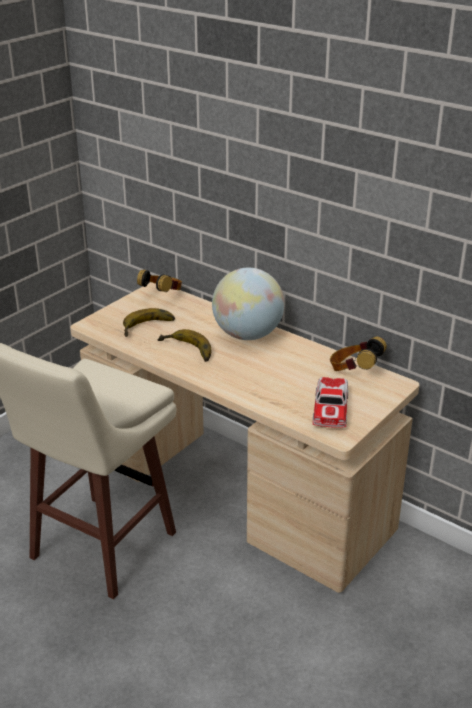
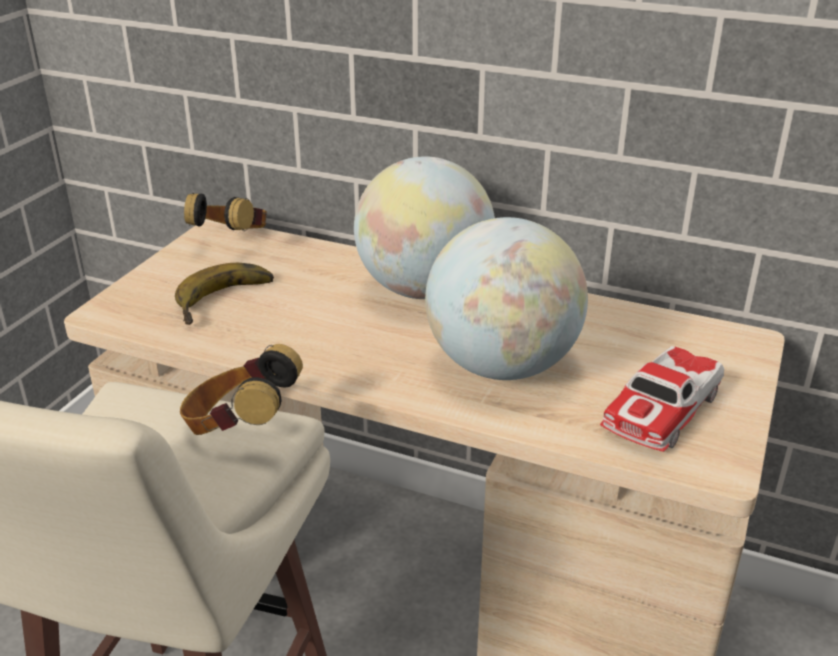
camera: 15 degrees left, 0 degrees up
(186, 351) = (320, 336): banana -> none
(266, 377) = (501, 365): none -> globe
(330, 409) = (662, 410): toy car -> toy car turned 45 degrees clockwise
(354, 371) = (655, 329): headphones -> headphones (240, 427)

